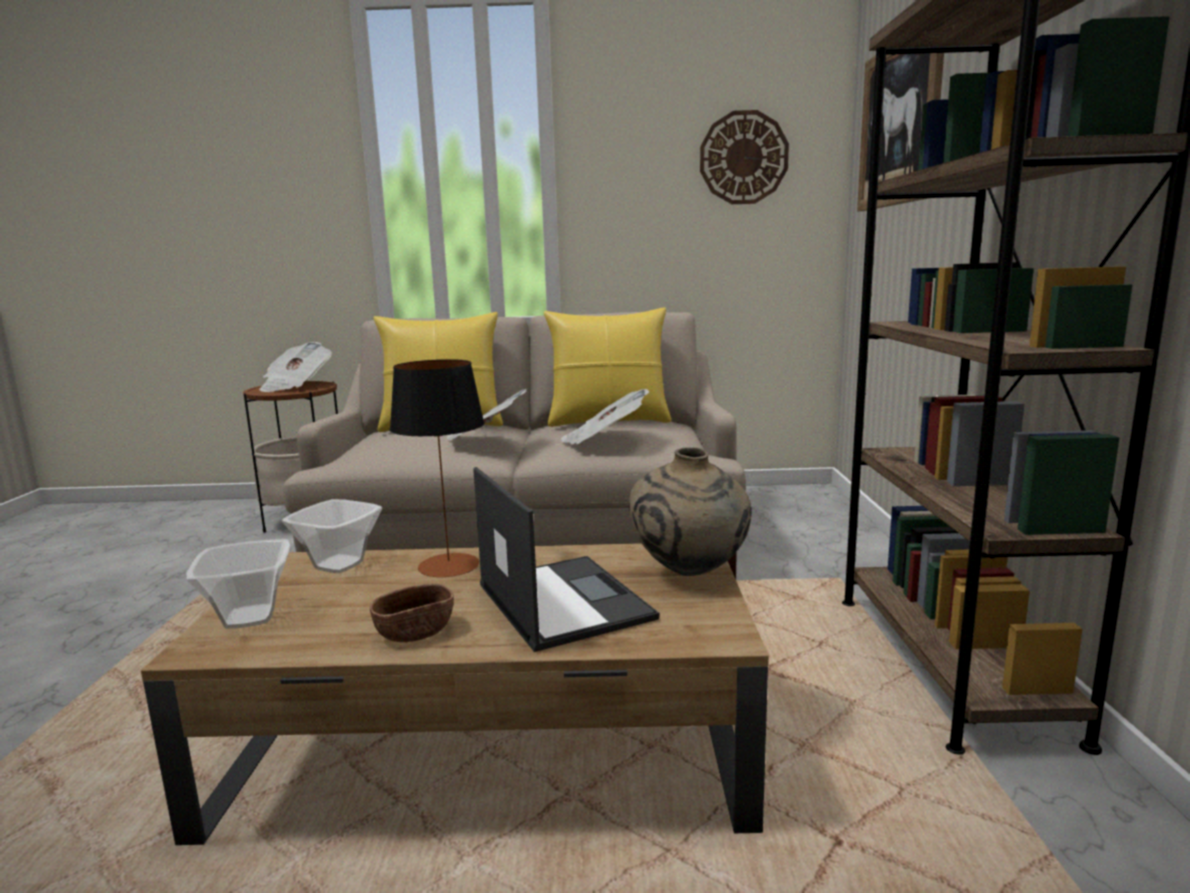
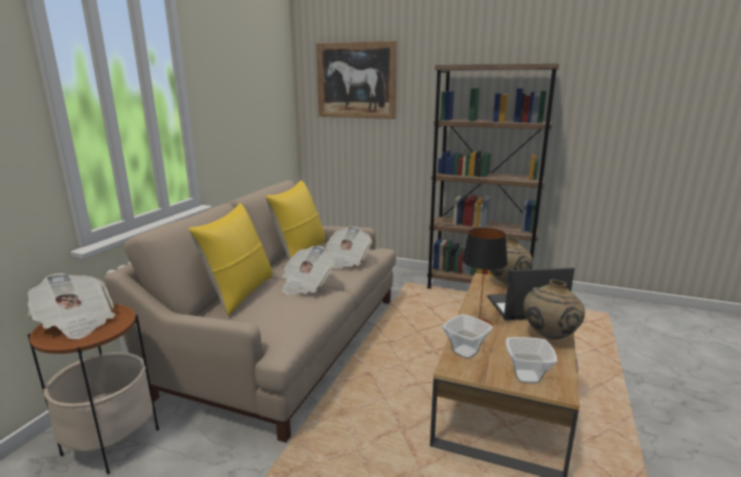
camera: 70 degrees left, 5 degrees up
(415, 632) = (548, 337): brown bowl -> beige vase
(743, 158) = (263, 85): wall clock -> none

